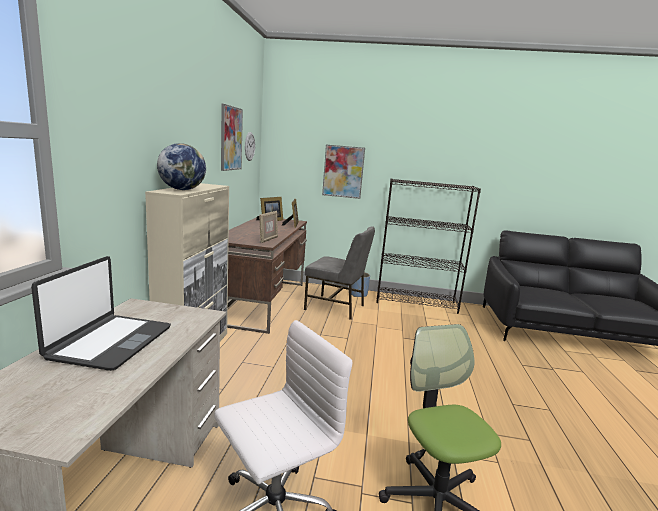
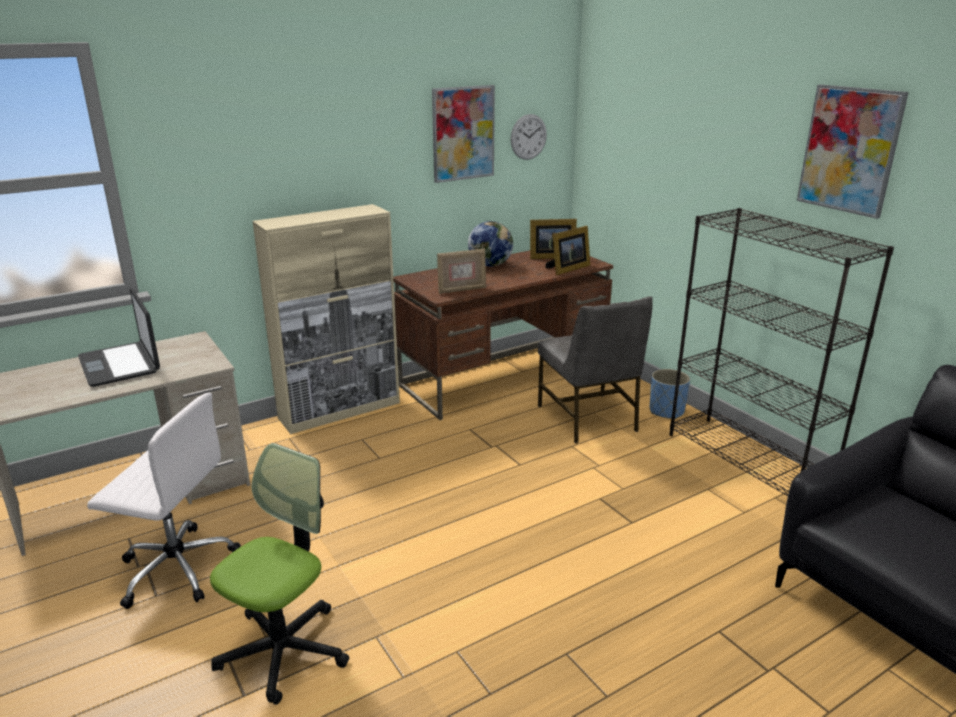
camera: 50 degrees right, 10 degrees up
(110, 342) = (120, 365): laptop -> laptop turned 90 degrees clockwise
(182, 189) = (298, 219): globe -> globe (490, 265)
(343, 171) = (674, 185): picture -> picture (849, 150)

